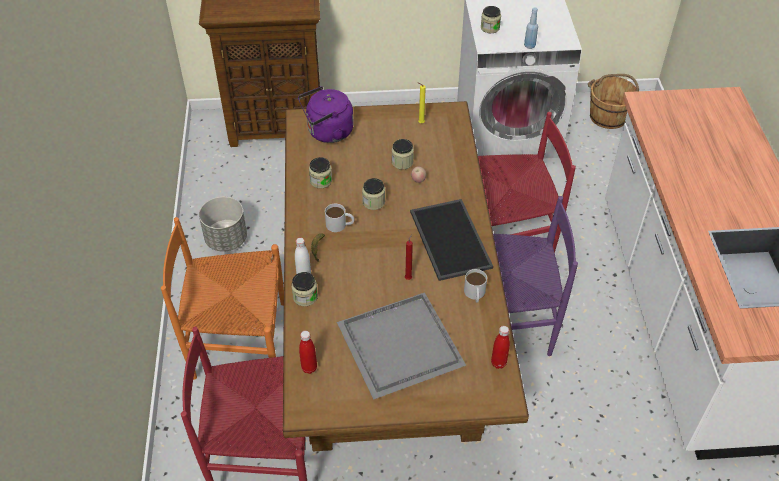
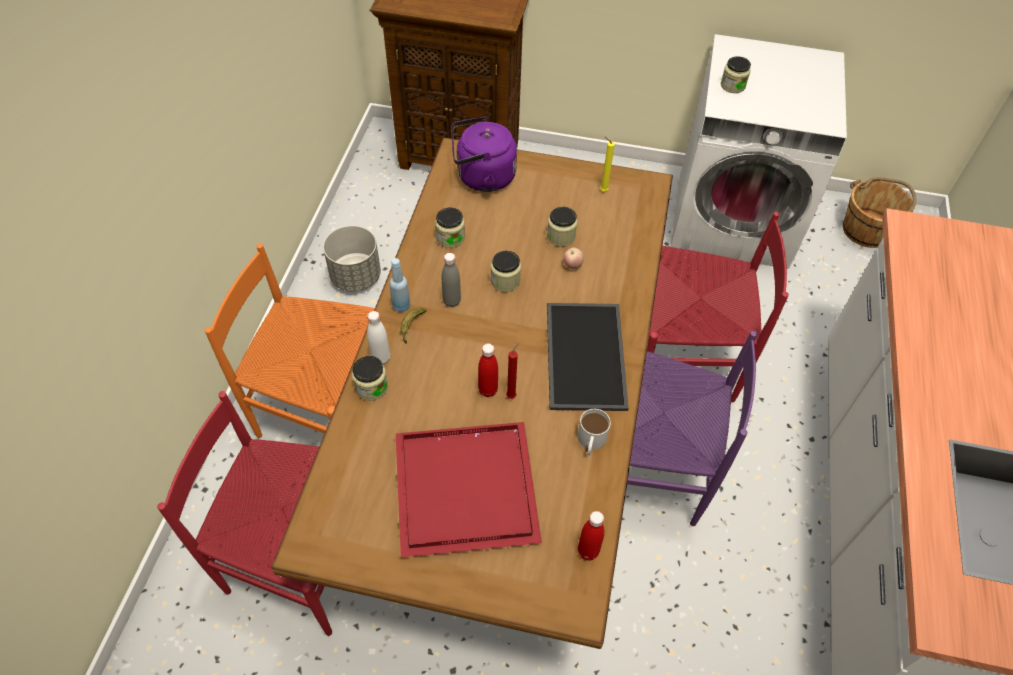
camera: 15 degrees right, 5 degrees up
(309, 368) = (338, 487): red bottle -> red bottle (488, 390)
(340, 225) = (452, 301): white mug -> grey bottle
(401, 344) = (468, 486): grey tray -> red tray
(529, 45) = (777, 119): blue bottle -> blue bottle (401, 306)

